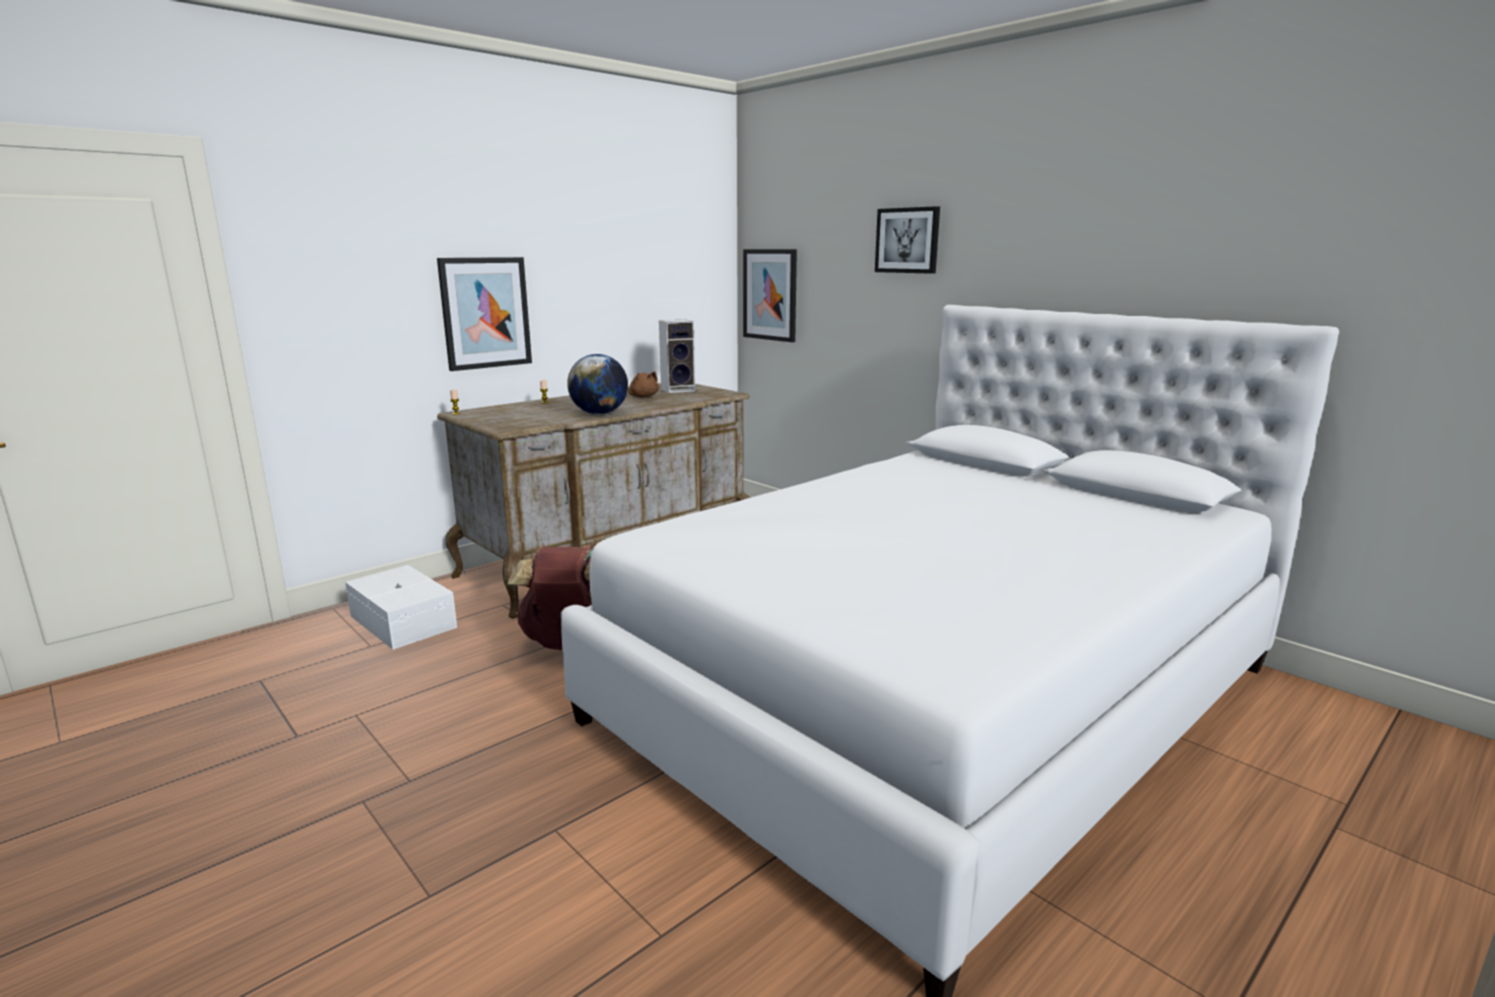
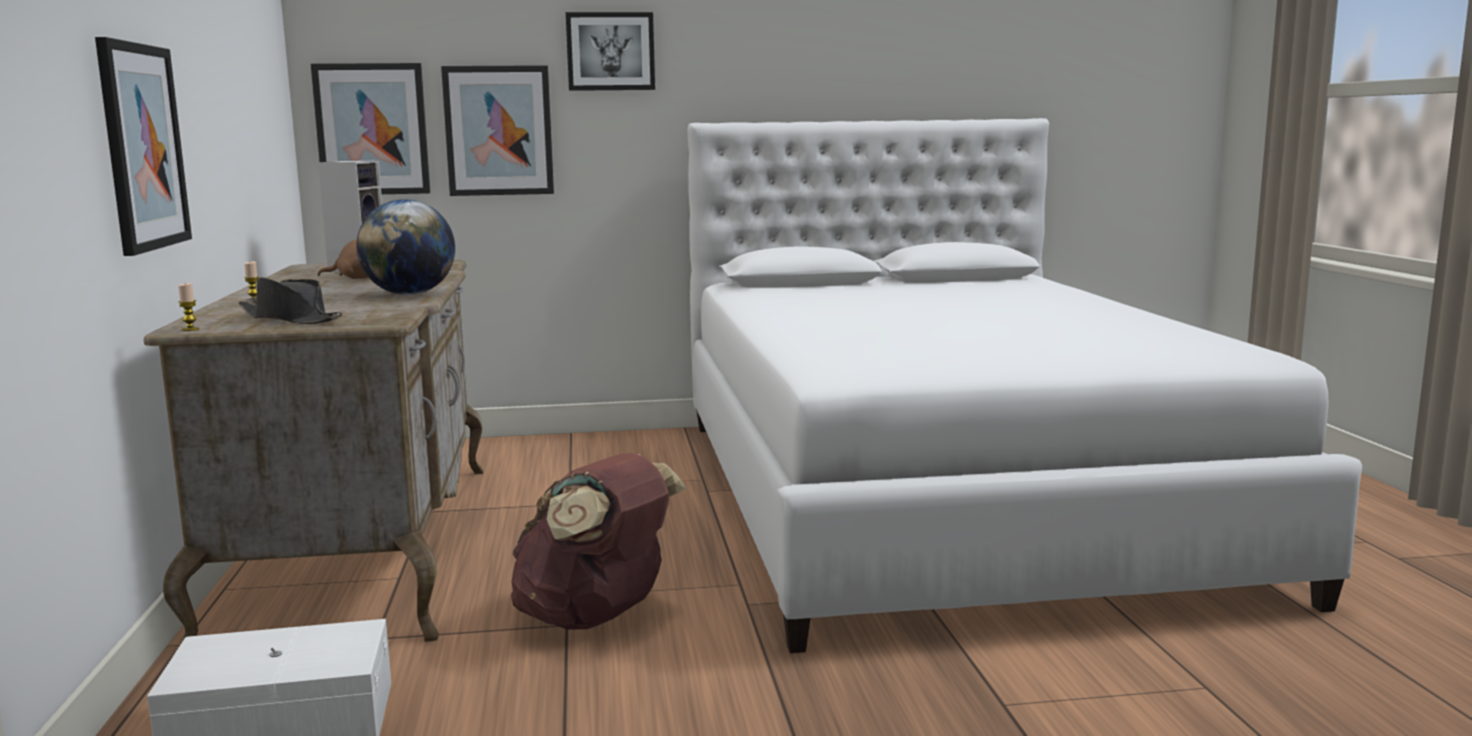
camera: 55 degrees left, 5 degrees down
(498, 417) = (291, 319): none -> black hat
(834, 301) = (498, 131): none -> picture

